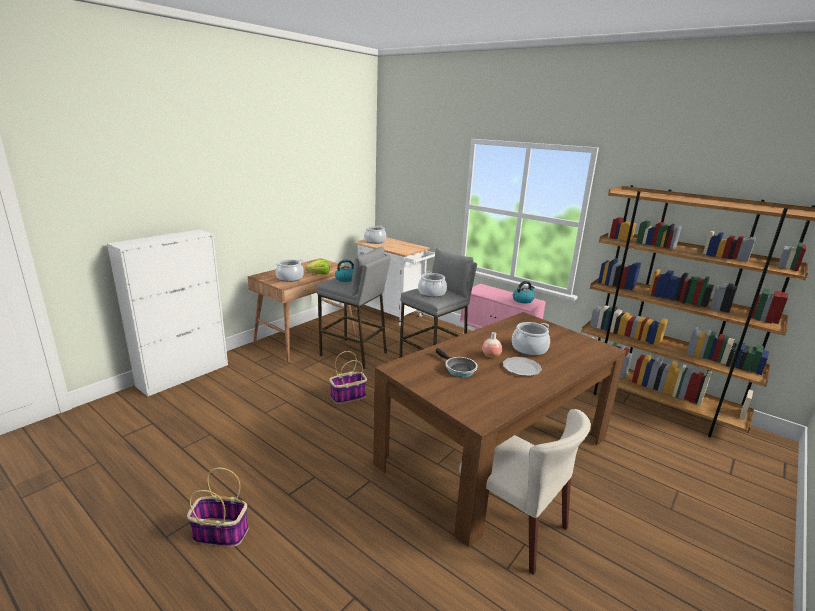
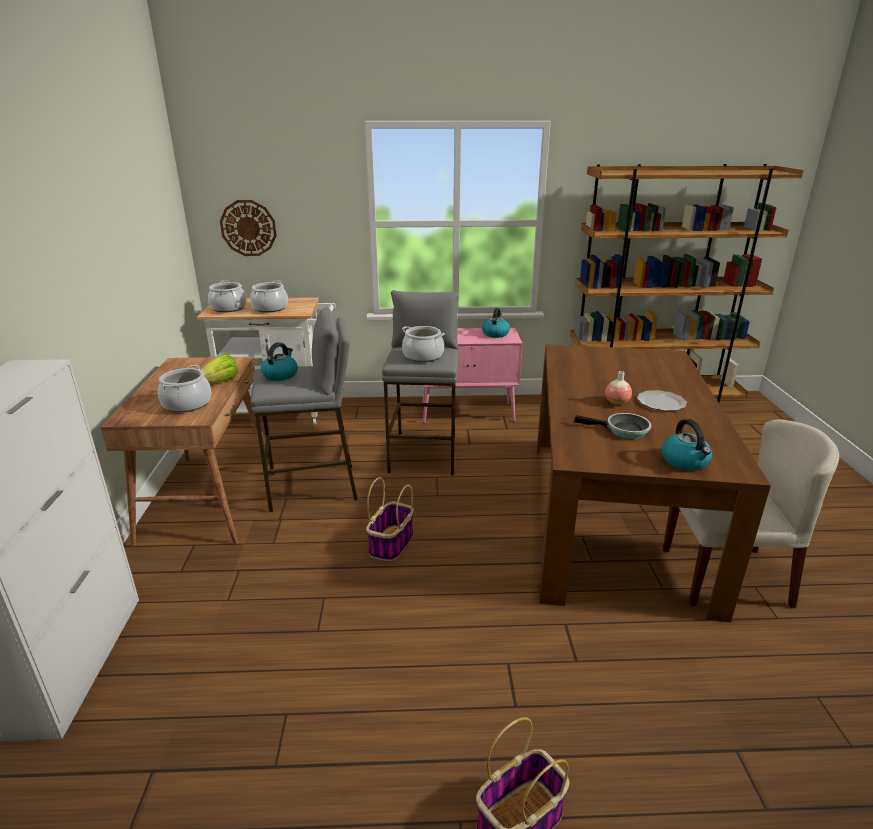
camera: 40 degrees left, 5 degrees up
(402, 197) = (248, 228): none -> wall clock
(456, 399) = (685, 461): none -> kettle
(529, 349) = (628, 381): cooking pot -> cooking pot (270, 308)

